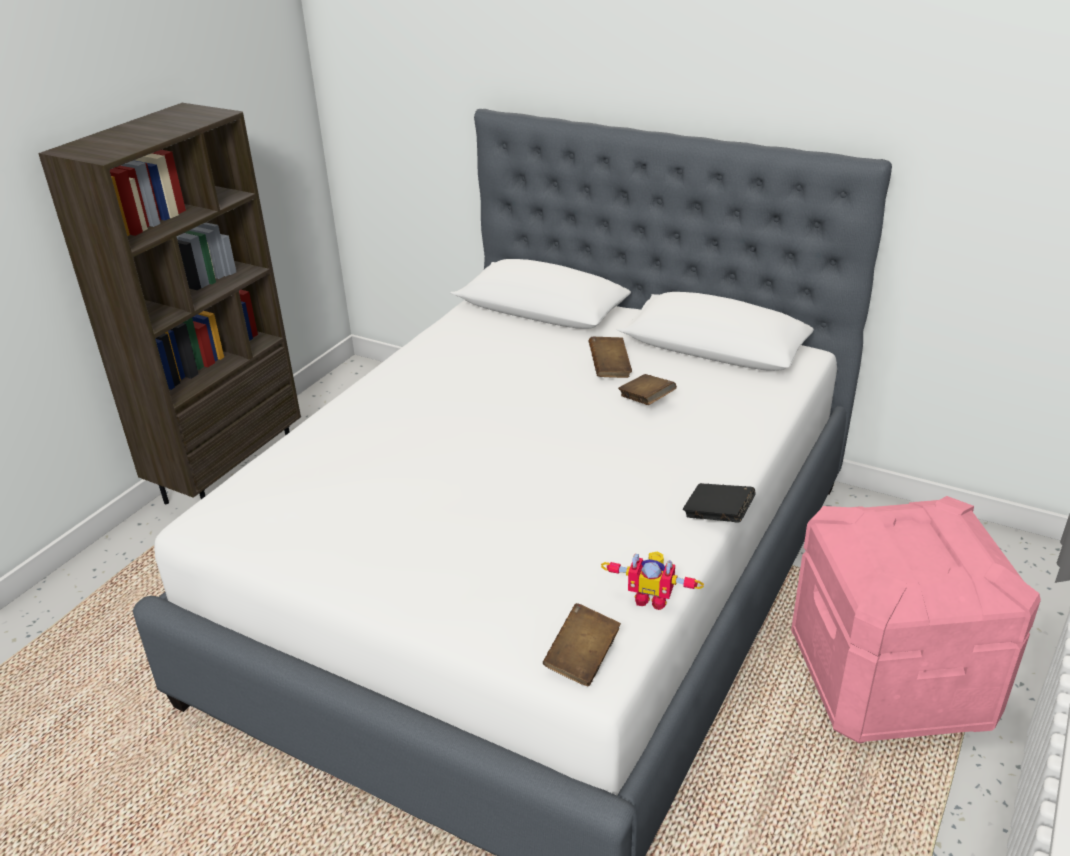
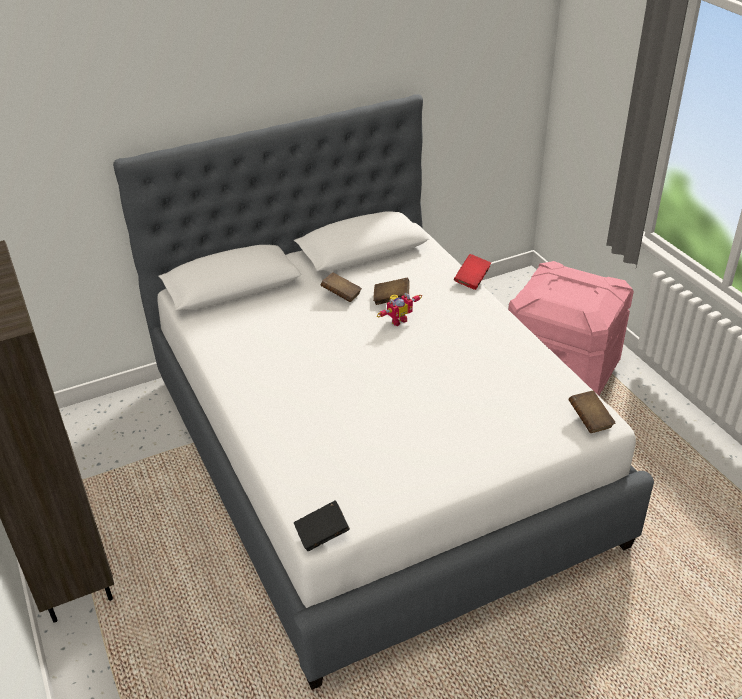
camera: 55 degrees left, 5 degrees up
(651, 598) = (564, 378): toy robot -> toy robot (397, 320)
(718, 515) = (519, 327): black book -> black book (322, 534)
(768, 438) = (472, 279): none -> red book

